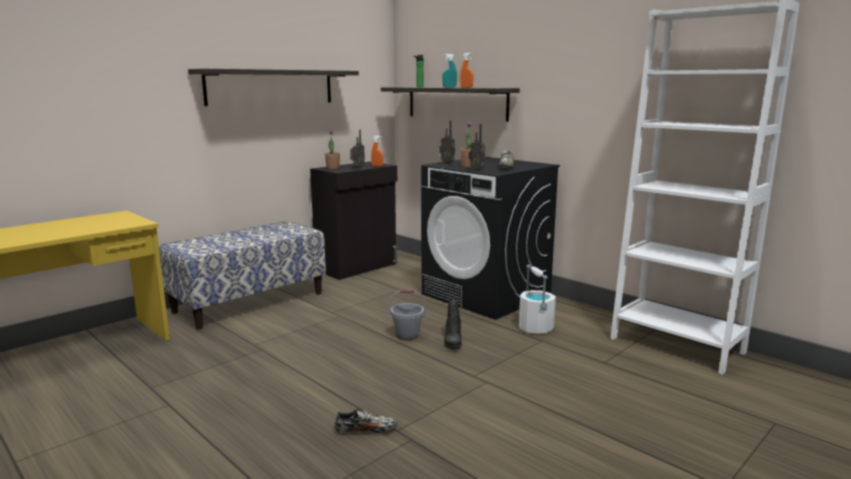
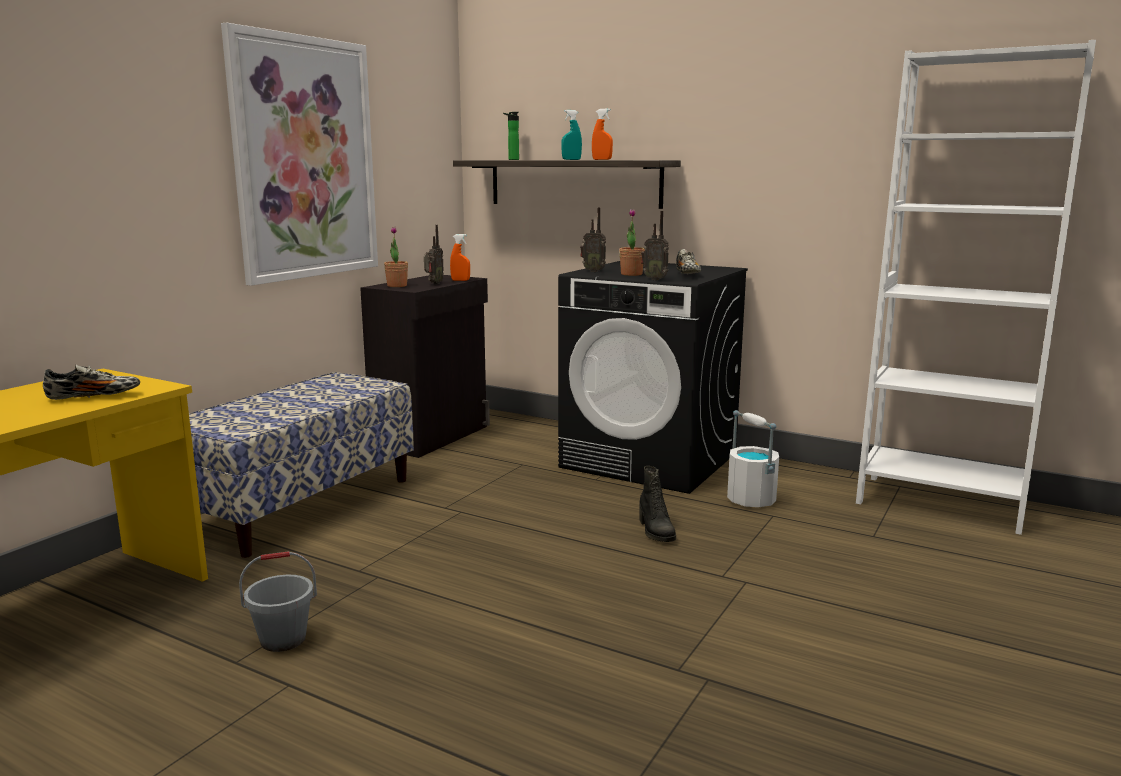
camera: 15 degrees left, 0 degrees up
(271, 87) = (305, 159): shelf -> picture
(365, 431) = (634, 678): shoe -> shoe (94, 397)
(407, 335) = (585, 529): grey bucket -> grey bucket (283, 639)

